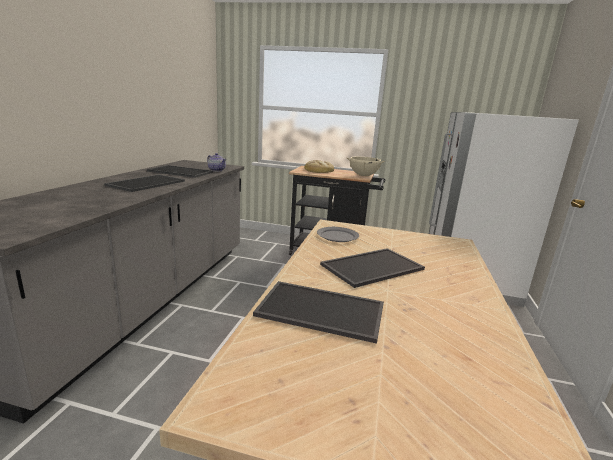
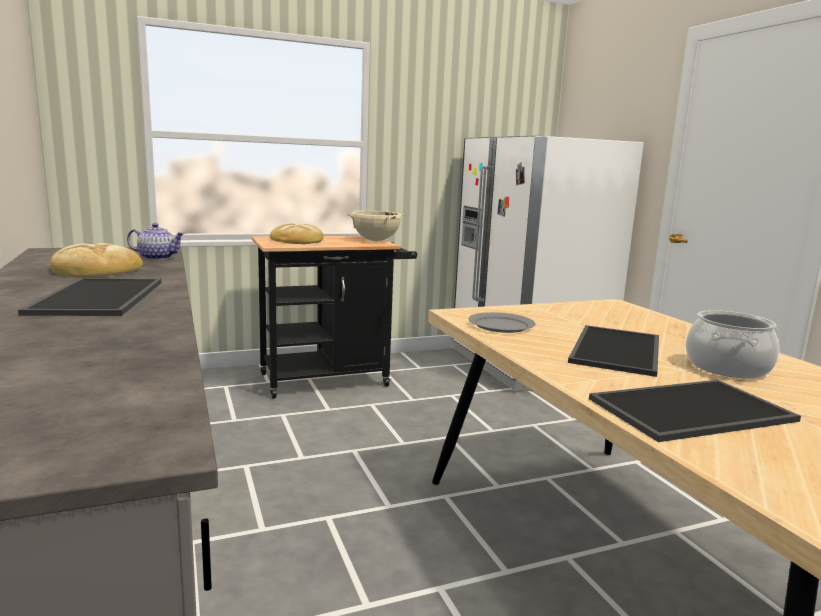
camera: 35 degrees left, 5 degrees down
(179, 172) = (96, 269): tray -> bread
(425, 299) = (726, 367): none -> cooking pot

